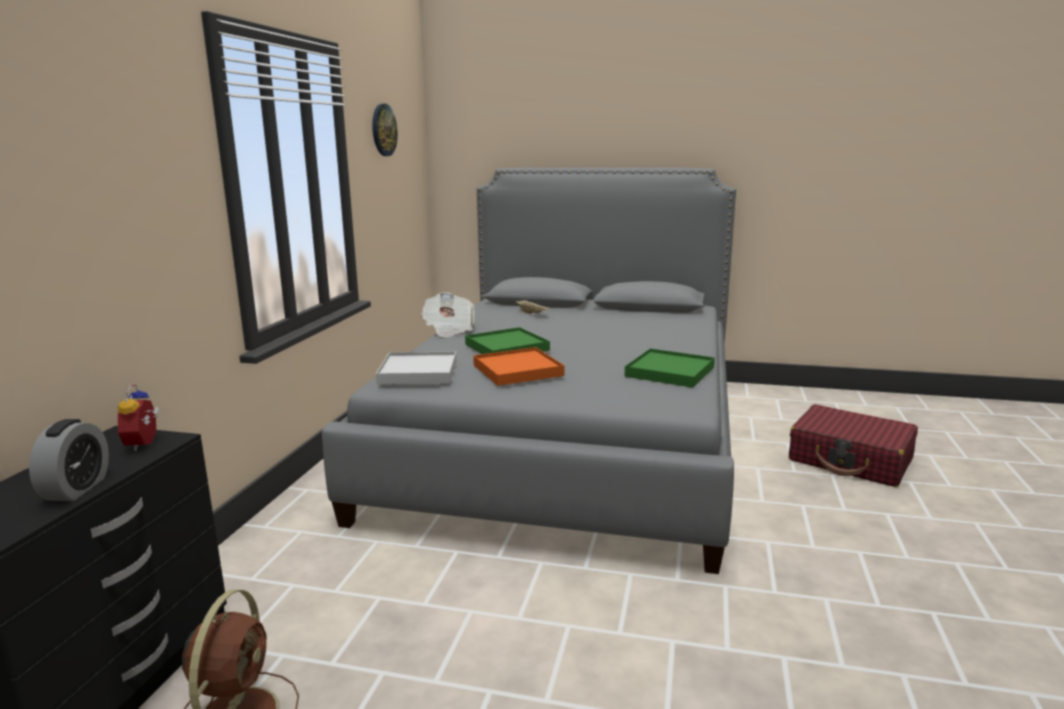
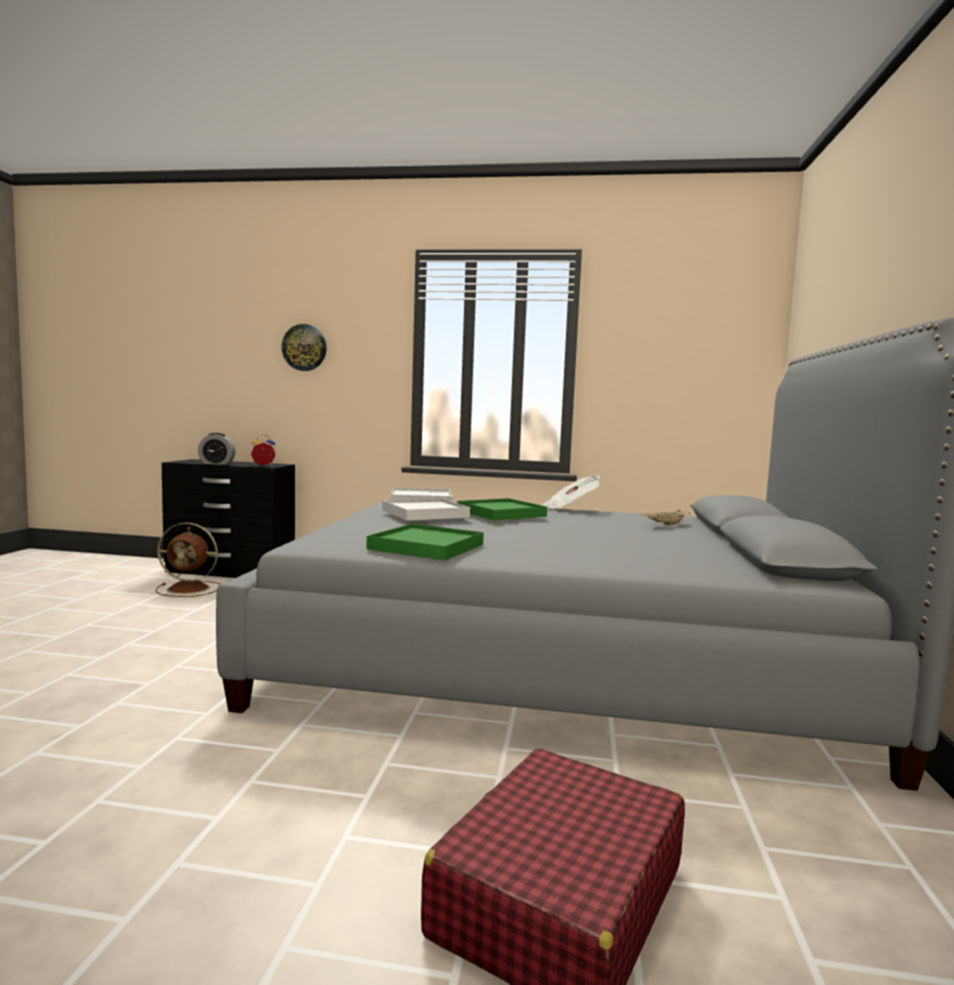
camera: 85 degrees right, 10 degrees down
(383, 130) = (662, 323): wall clock -> wall clock (304, 347)
(517, 370) = (424, 513): orange tray -> white tray

